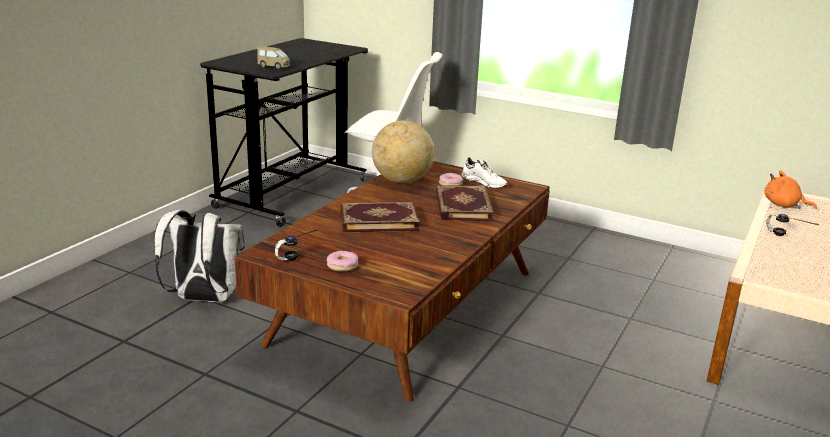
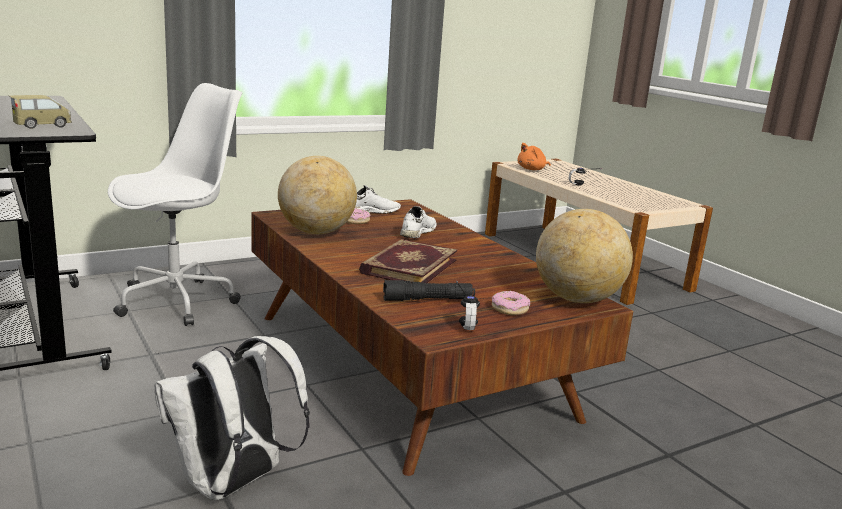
camera: 60 degrees left, 5 degrees down
(322, 239) = (428, 300): none -> black flashlight
(399, 285) = (577, 299): none -> globe
(462, 206) = (417, 232): book -> white shoe

